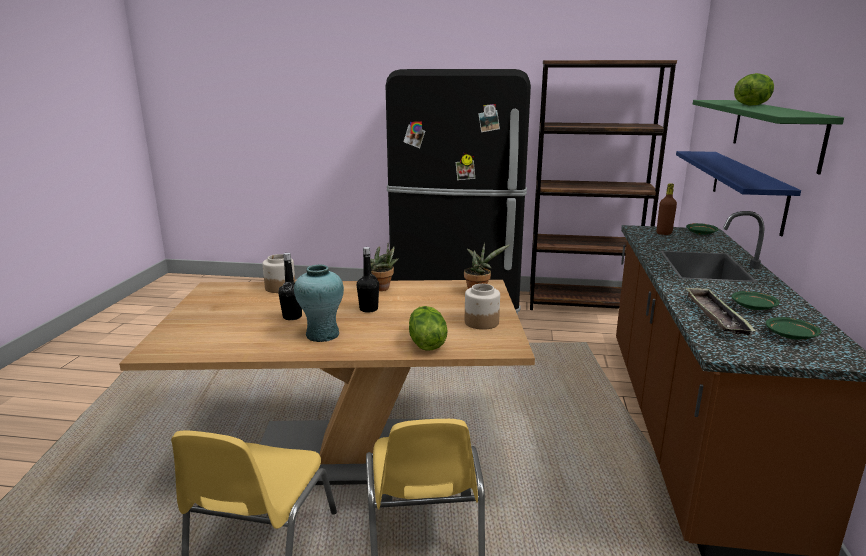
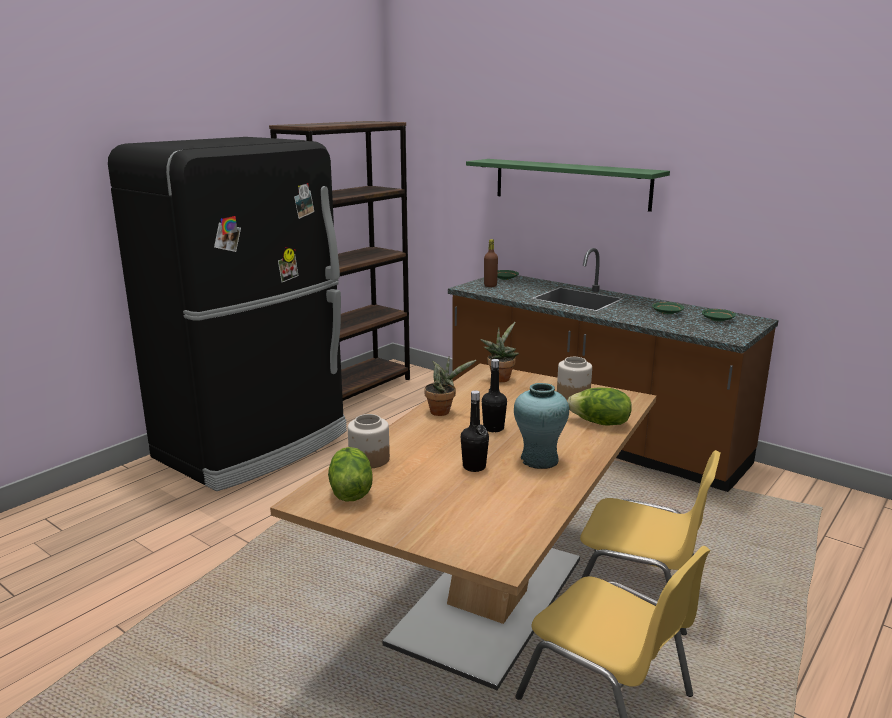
camera: 60 degrees left, 0 degrees up
(715, 316) = (674, 324): tray -> none
(747, 189) = (537, 232): blue shelf -> none
(751, 105) = (553, 164): lettuce -> lettuce (349, 492)

